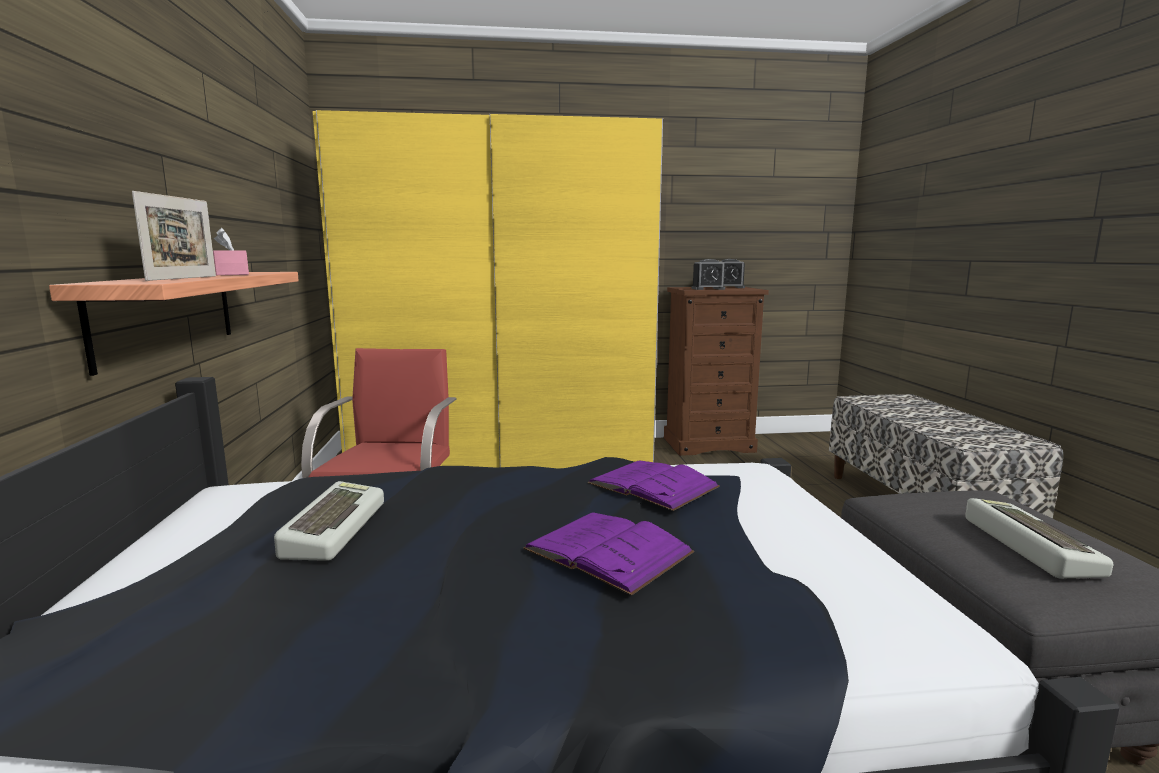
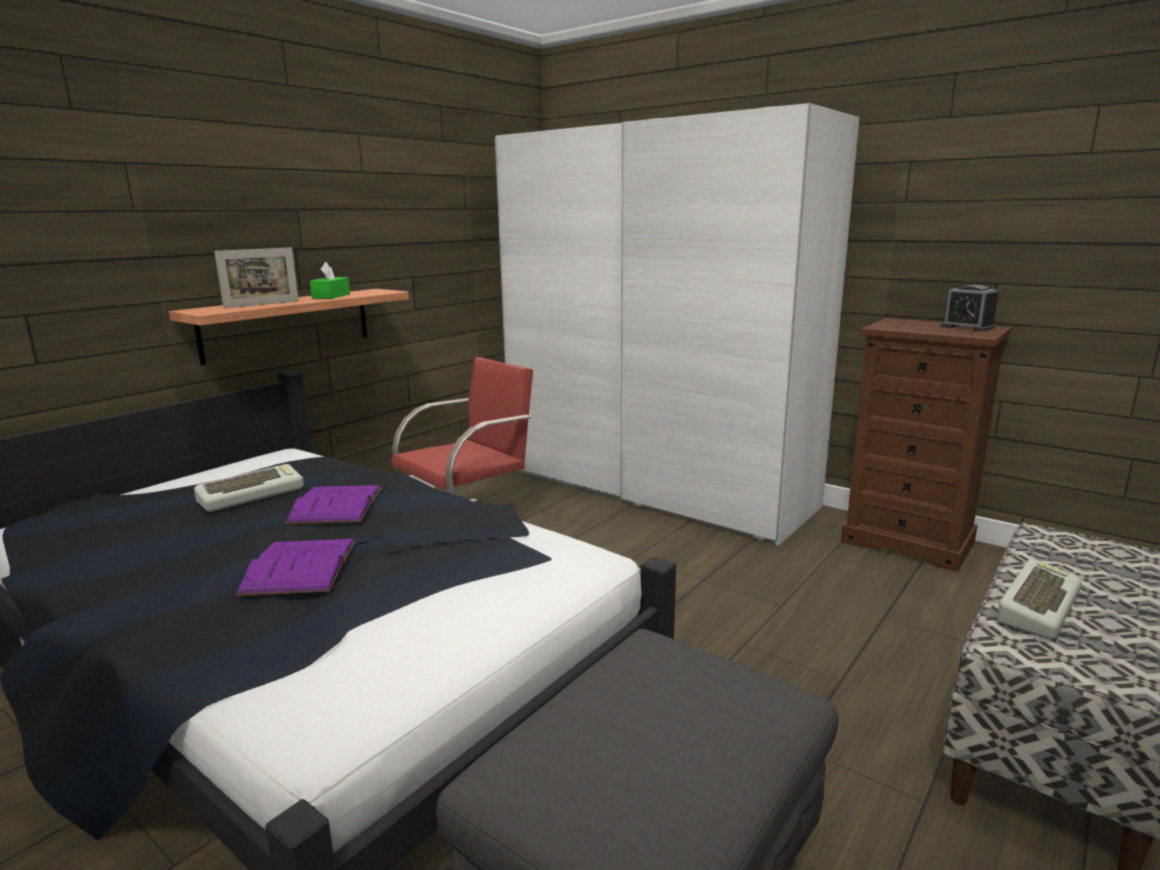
camera: 45 degrees right, 5 degrees up
(229, 274) = (331, 296): pink tissue box -> green tissue box
(503, 458) = (655, 488): yellow wardrobe -> white wardrobe
(653, 485) = (457, 537): purple book -> purple book (336, 504)
(708, 289) = (913, 328): alarm clock -> none
(1025, 545) = (622, 746): keyboard -> keyboard (1035, 605)

